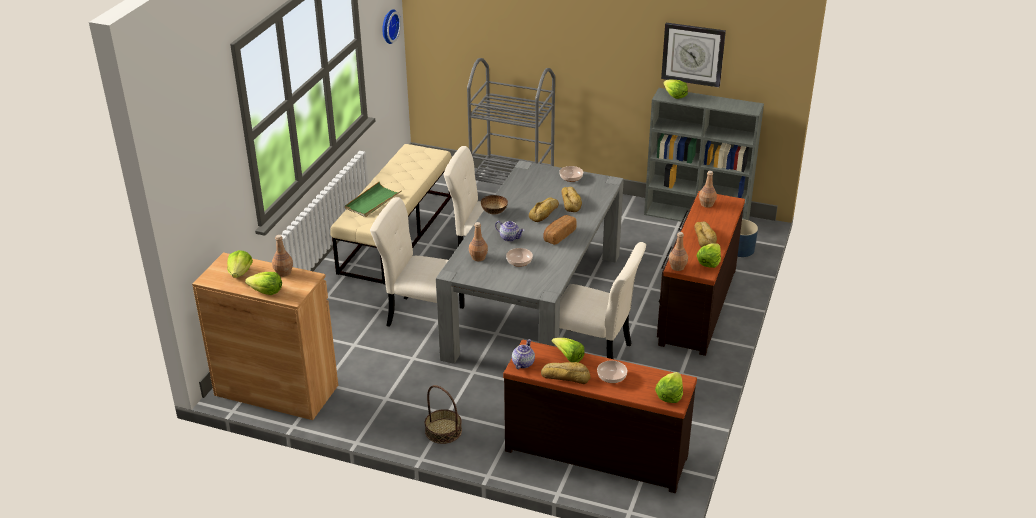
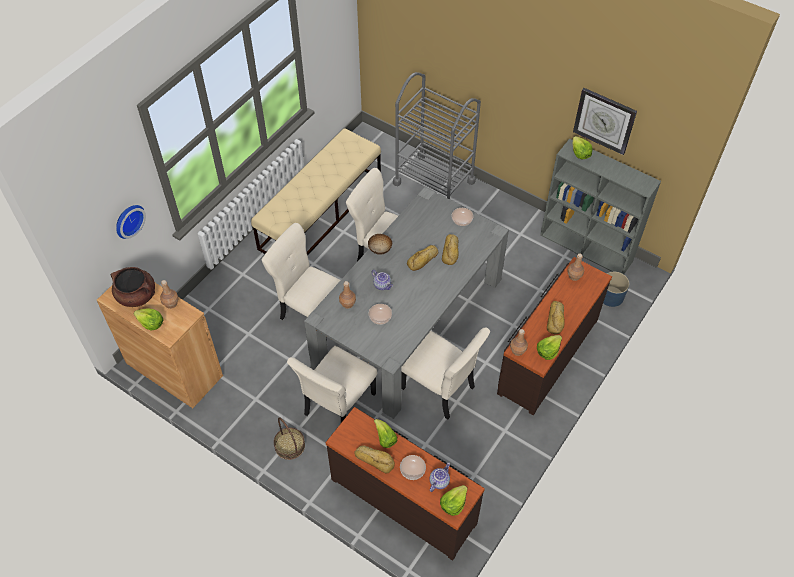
camera: 15 degrees right, 20 degrees up
(240, 273) = (137, 296): lettuce -> brown cooking pot
(372, 202) = (294, 197): green tray -> none
(388, 26) = (337, 27): wall clock -> wall clock (128, 220)
(485, 387) = (337, 406): none -> beige chair
(522, 363) = (344, 435): teapot -> teapot (439, 481)
(559, 235) = (425, 292): bread -> none

